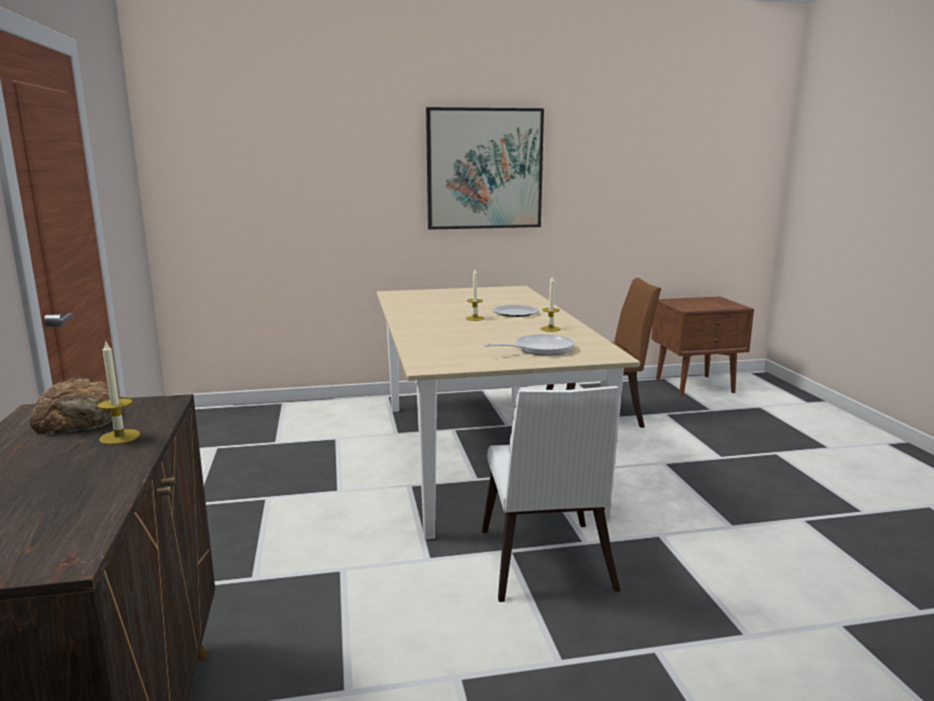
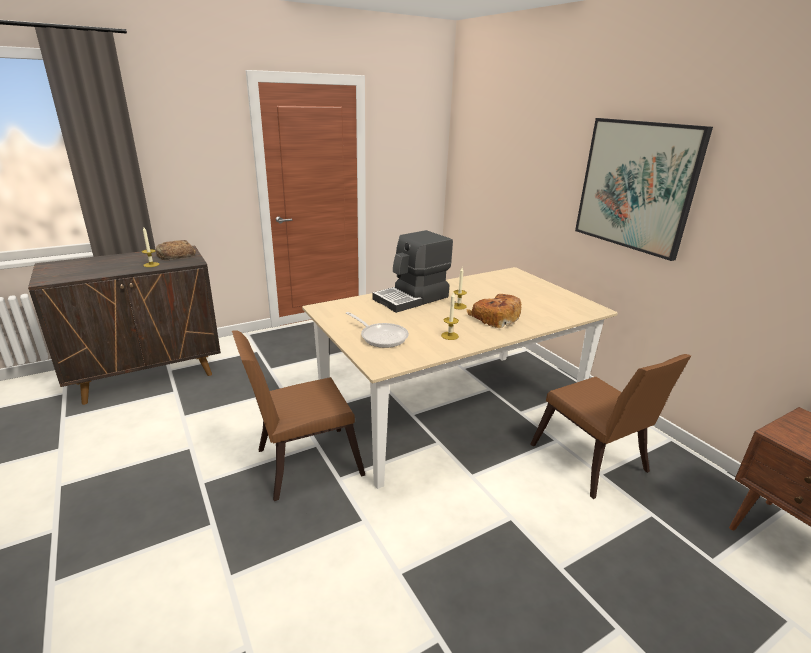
camera: 70 degrees right, 10 degrees up
(434, 330) = (412, 298): none -> coffee machine
(516, 313) = (494, 318): plate -> bread
(545, 566) = (302, 463): white chair -> brown chair

